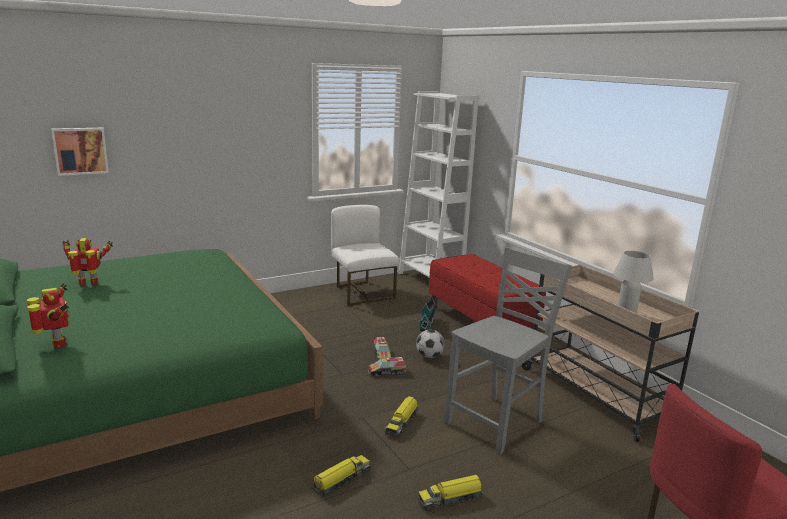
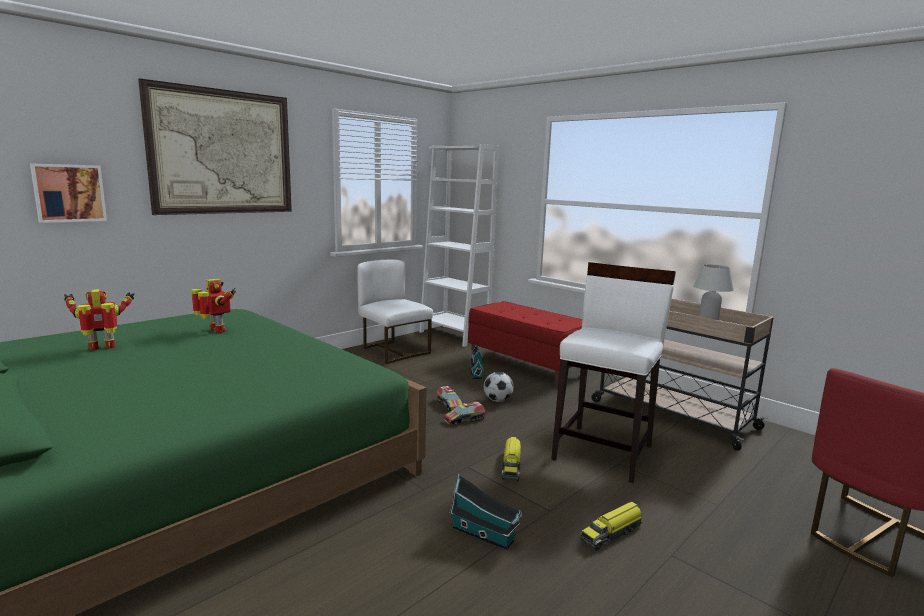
camera: 15 degrees left, 5 degrees down
(57, 344) = (97, 412): toy robot -> toy robot (216, 330)
(206, 110) = (223, 152): none -> picture
(341, 480) = (485, 535): toy truck -> toy house
(497, 423) = (604, 452): grey chair -> white stool

